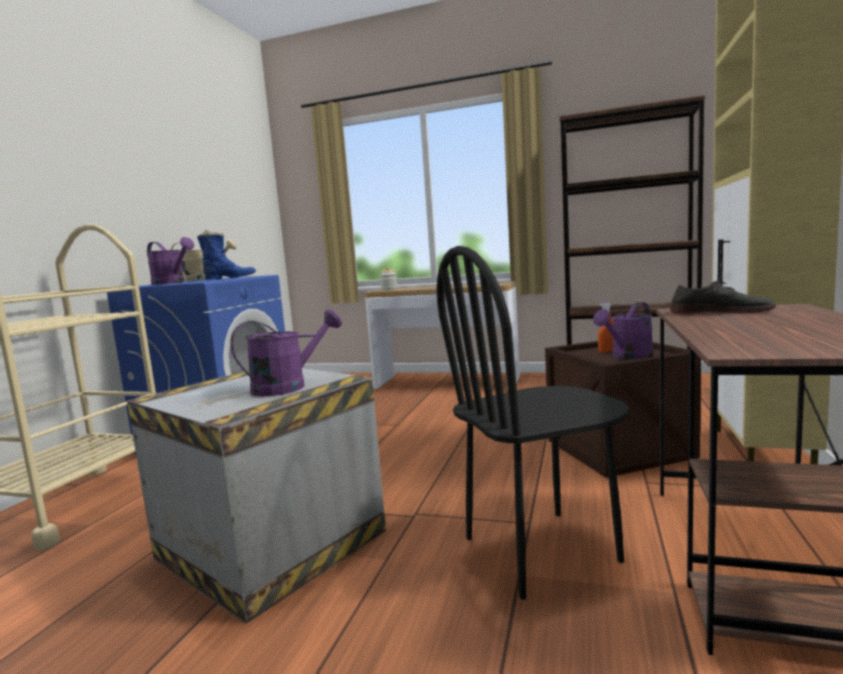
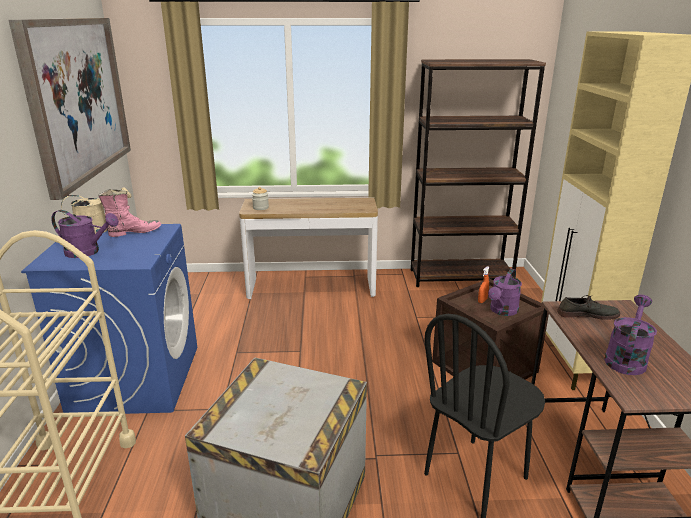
camera: 20 degrees left, 15 degrees up
(220, 180) = (77, 99): none -> picture
(229, 278) = (133, 232): blue boot -> pink boot
(288, 386) = (312, 402): purple watering can -> purple watering can (626, 358)

